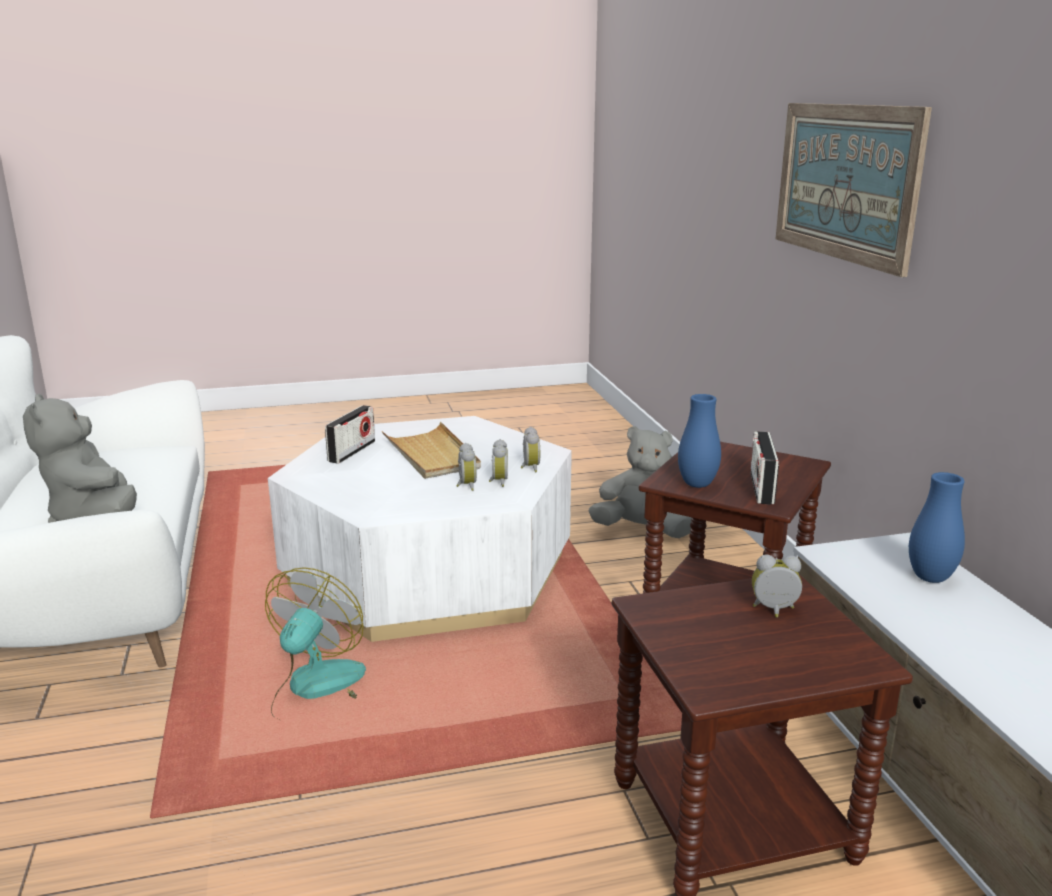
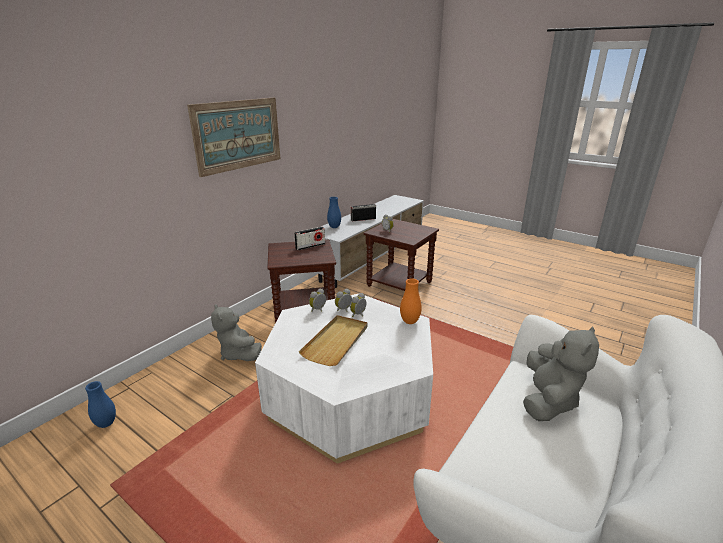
camera: 130 degrees left, 5 degrees up
(317, 691) = (460, 366): fan -> none
(352, 451) = (365, 370): radio -> radio (363, 219)
(379, 509) = (409, 322): none -> orange vase
(697, 484) = (321, 254): blue vase -> blue vase (106, 424)

